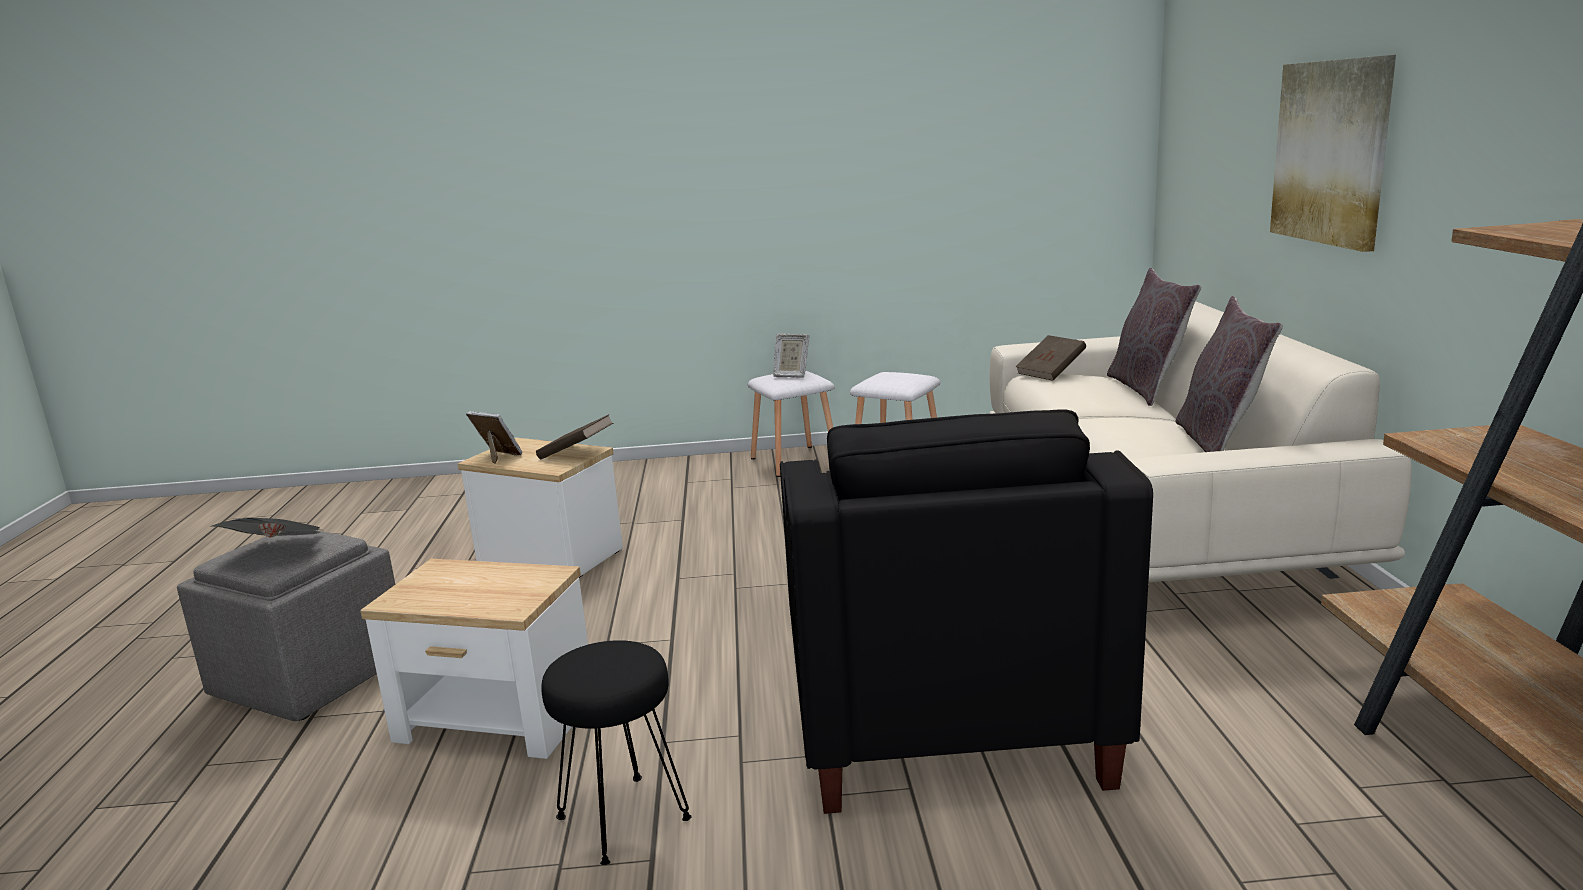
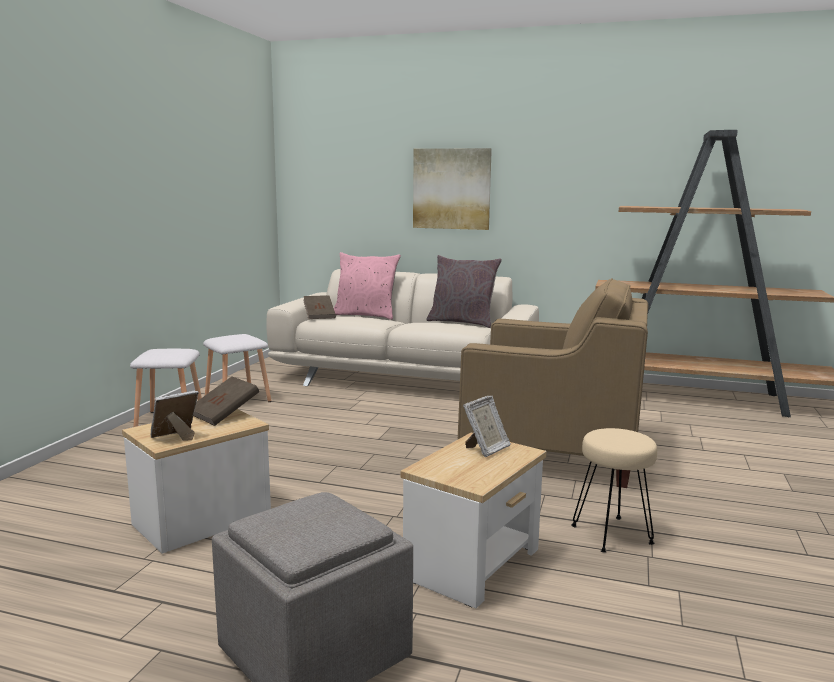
camera: 70 degrees left, 5 degrees down
(279, 553) = (320, 522): newspaper -> none
(623, 819) = (612, 534): black stool -> beige stool
(791, 375) = (165, 351): picture frame -> picture frame (486, 449)
(940, 711) = (552, 450): black armchair -> beige armchair
(1147, 389) = (365, 315): grey pillow -> pink pillow

